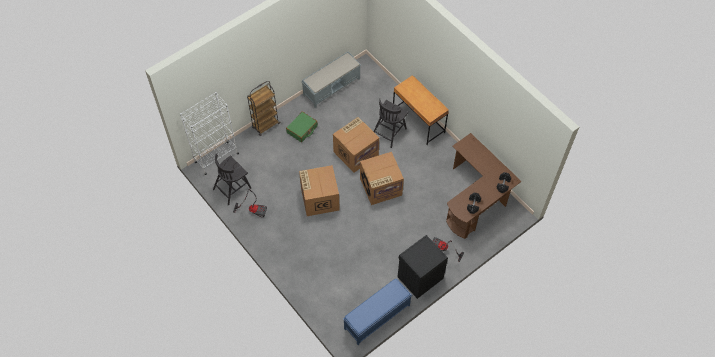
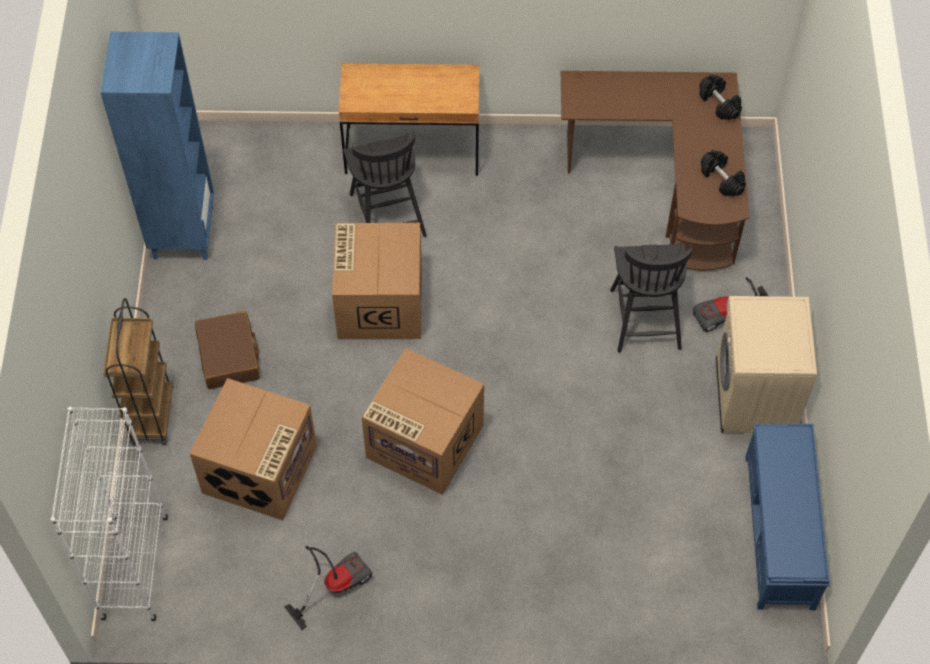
camera: 50 degrees left, 0 degrees up
(232, 188) = (241, 588): black chair -> black chair (645, 316)
(302, 129) = (229, 356): green suitcase -> brown suitcase
(332, 87) = (183, 232): grey bench -> blue bookcase
(380, 187) = (497, 317): cardboard box -> cardboard box (260, 471)
(419, 277) = (752, 396): black washing machine -> beige washing machine

